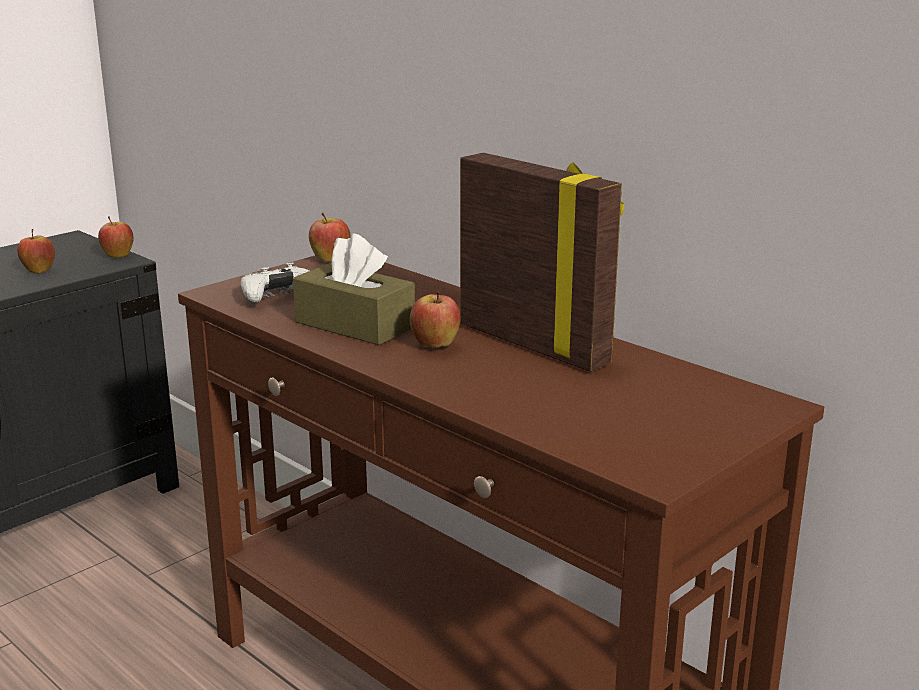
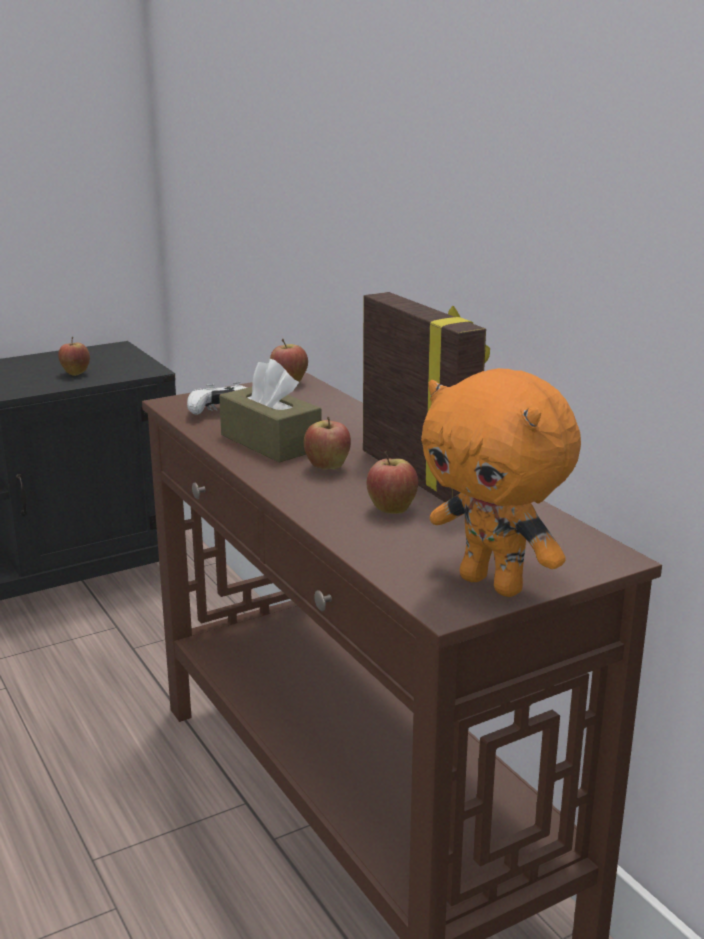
camera: 15 degrees right, 0 degrees up
(118, 256) = (146, 366): apple -> apple (391, 511)
(684, 445) = (494, 584): none -> orange plush toy

